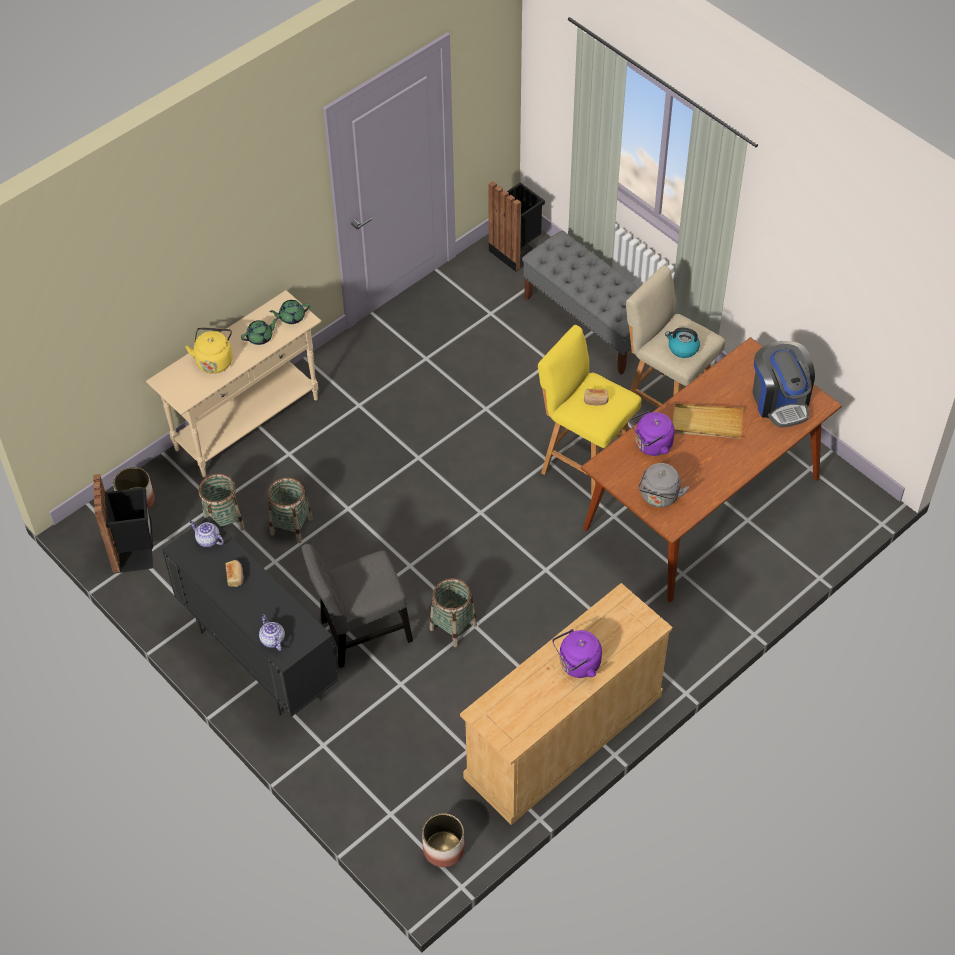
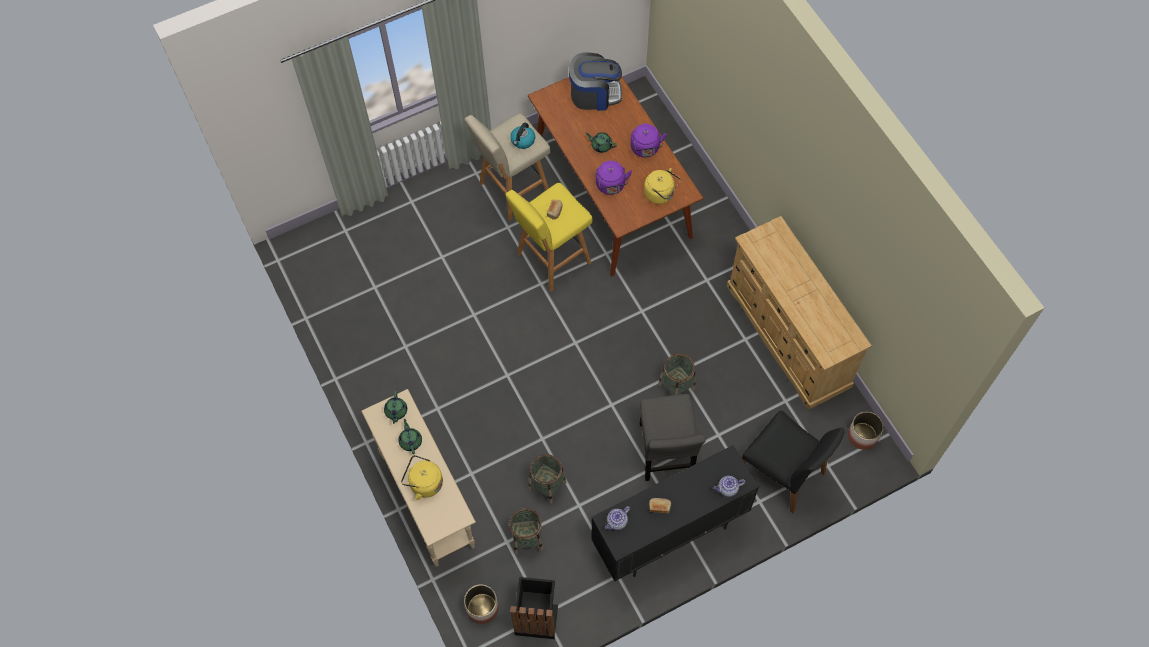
camera: 75 degrees left, 10 degrees up
(368, 763) = (782, 472): none -> black chair
(516, 251) = (313, 251): black trash can -> none
(577, 665) = (799, 283): purple kettle -> purple kettle (645, 149)
(590, 323) = (412, 218): grey bench -> none
(659, 497) = (660, 194): grey kettle -> yellow kettle
(706, 423) = (601, 145): beige tray -> green teapot

